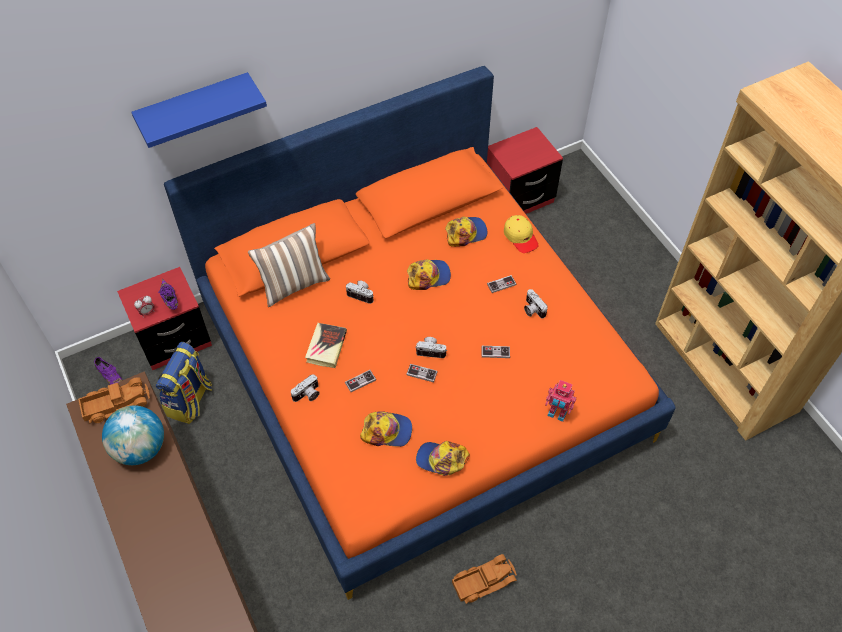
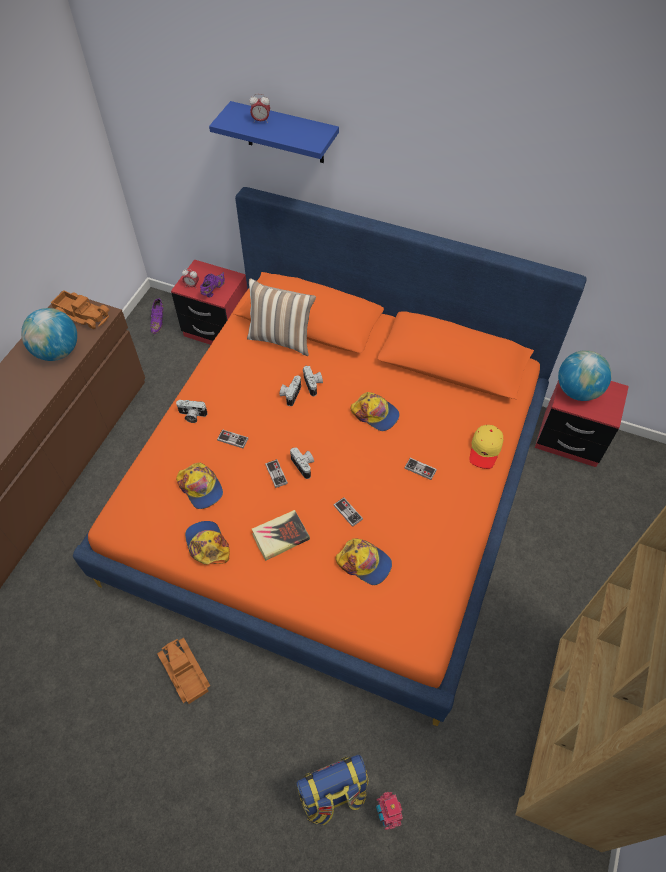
camera: 50 degrees right, 0 degrees up
(183, 109) = (261, 121): none -> alarm clock
(190, 401) = (178, 373): backpack -> backpack (332, 794)
(326, 347) = (244, 397): book -> book (280, 536)
(466, 233) = (445, 409): cap -> cap (364, 563)
(483, 580) = (184, 673): toy truck -> toy truck turned 150 degrees counterclockwise
(513, 155) = (577, 391): none -> globe
(532, 309) = (418, 509): camera -> camera (290, 394)
(557, 414) = (328, 602): toy robot -> toy robot (387, 815)

